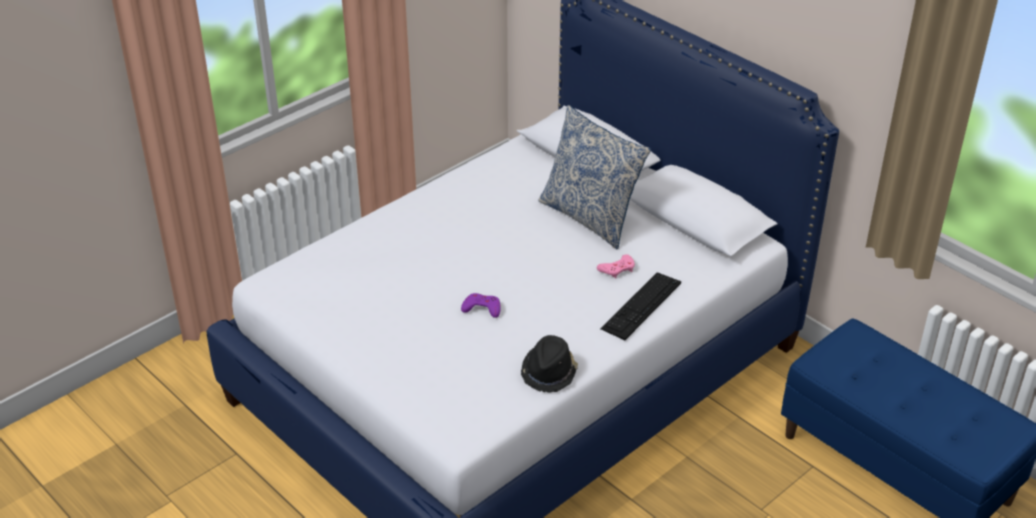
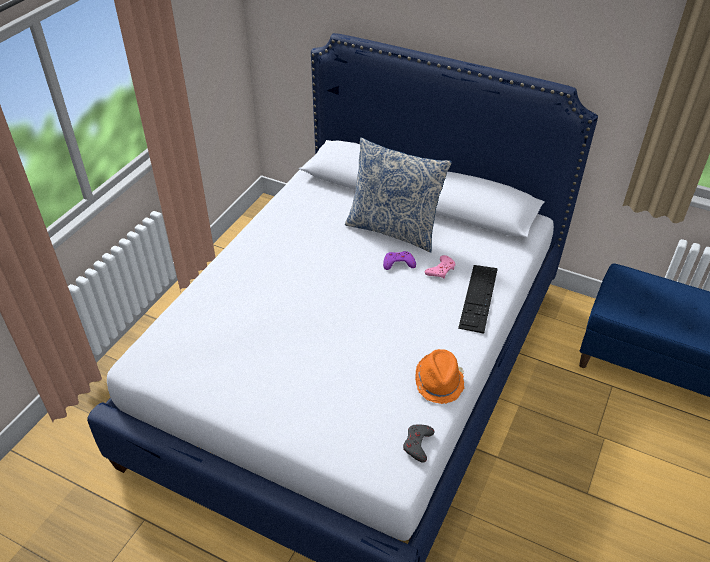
camera: 20 degrees left, 5 degrees up
(482, 308) = (349, 335): purple game controller -> purple game controller (398, 263)
(494, 419) = (417, 444): none -> grey game controller
(549, 372) = (439, 382): black hat -> orange hat

